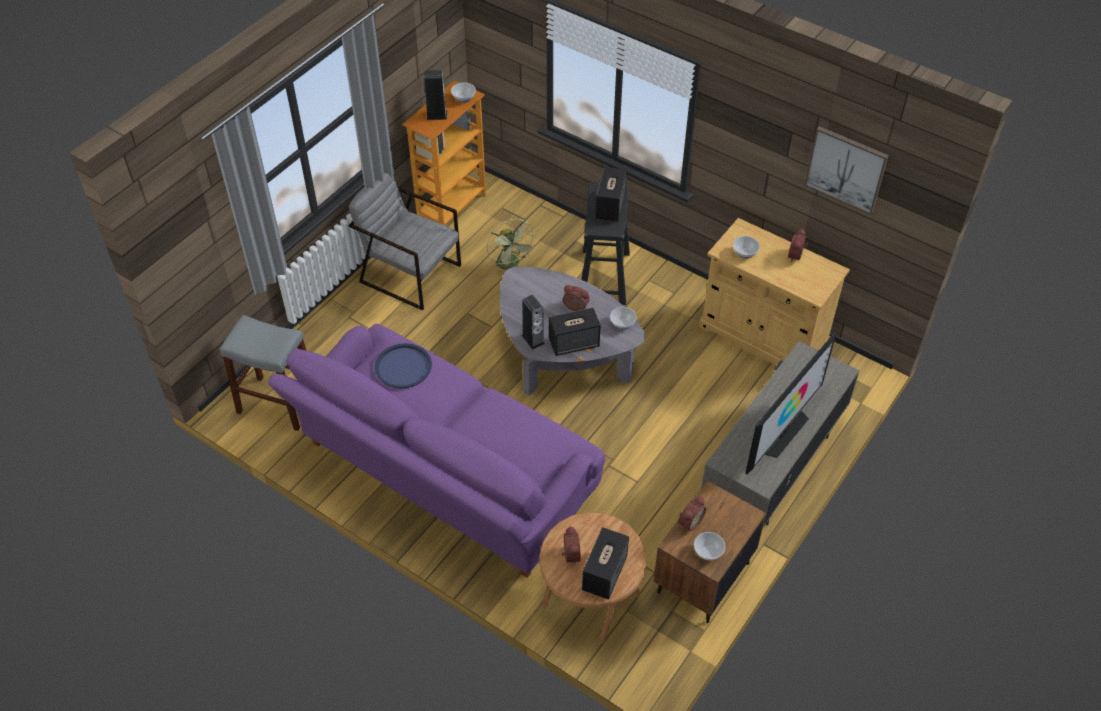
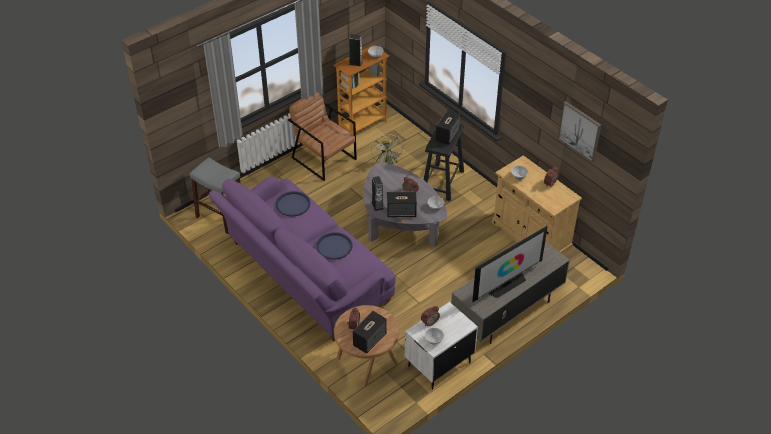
camera: 15 degrees right, 5 degrees down
(410, 273) = (324, 158): grey armchair -> brown armchair
(494, 425) = (334, 246): none -> blue tray
(702, 578) = (438, 364): brown nightstand -> white nightstand

